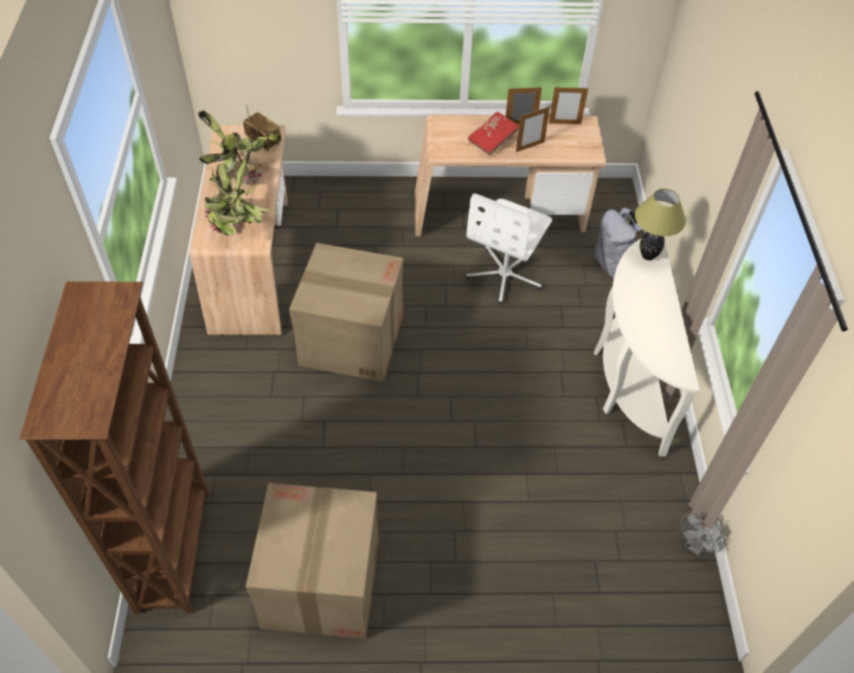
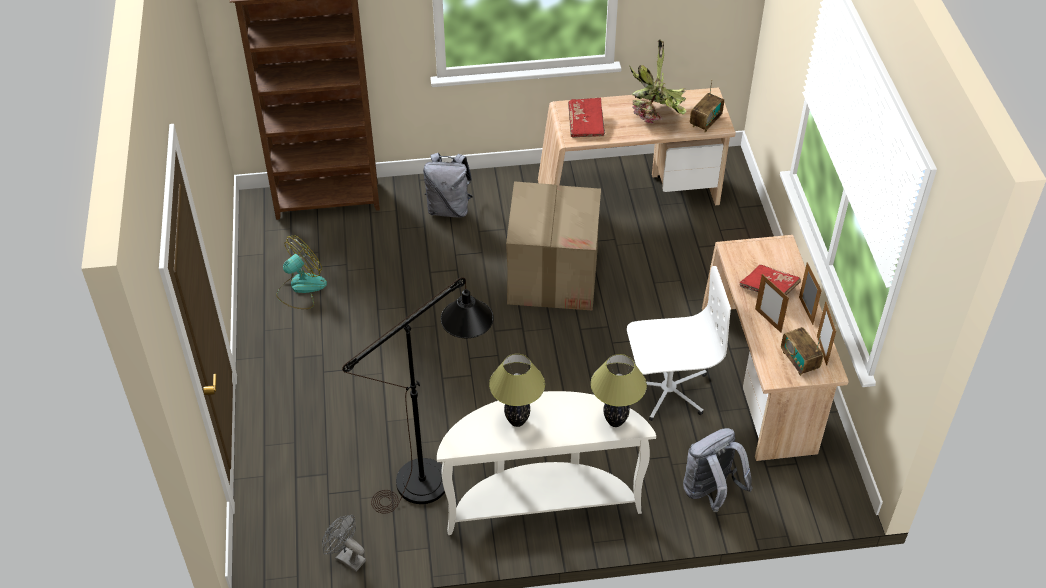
camera: 85 degrees right, 5 degrees down
(227, 421) = (449, 209): none -> grey backpack
(238, 227) = (586, 124): potted plant -> red book
(321, 584) = (301, 288): cardboard box -> fan
(505, 275) = (667, 389): white office chair -> white office chair turned 150 degrees clockwise
(575, 137) = (799, 361): none -> radio
(597, 461) = (436, 475): none -> black floor lamp
(651, 324) = (517, 421): none -> table lamp

